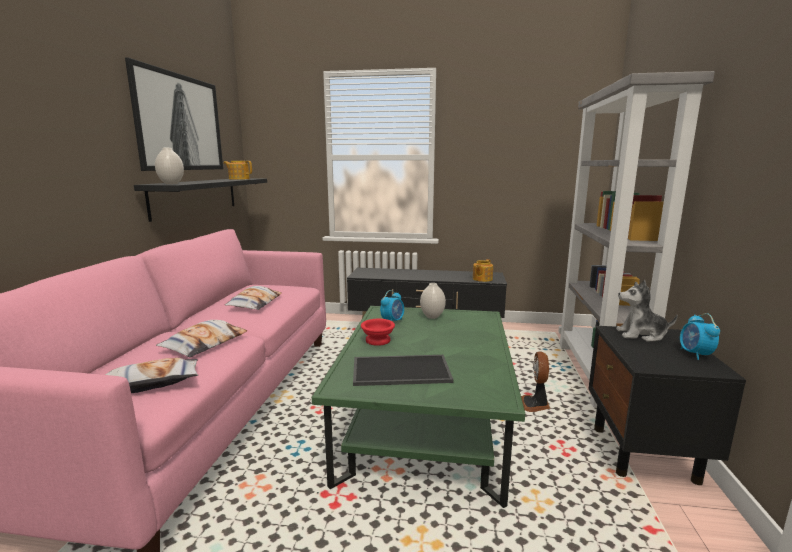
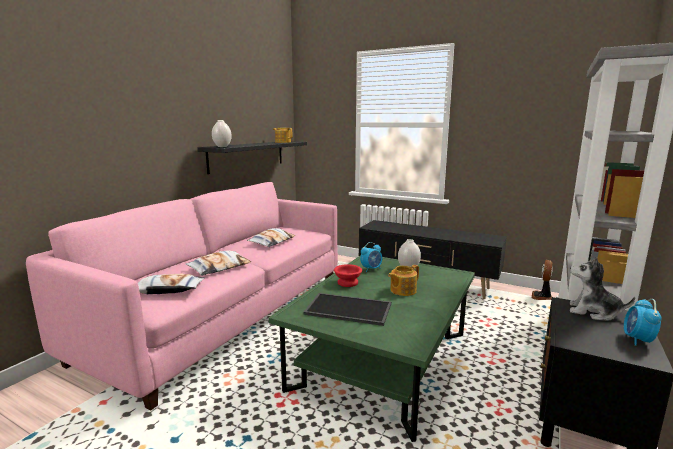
camera: 20 degrees right, 0 degrees up
(180, 123) = (239, 99): picture -> none
(482, 279) = (480, 240): teapot -> teapot (402, 290)
(535, 405) = (495, 364): fan -> fan (542, 296)

